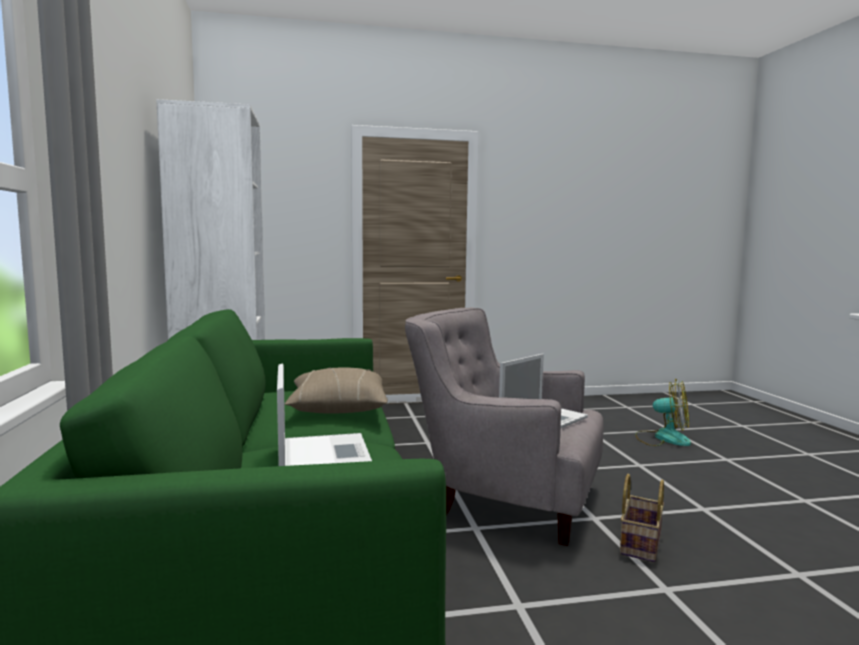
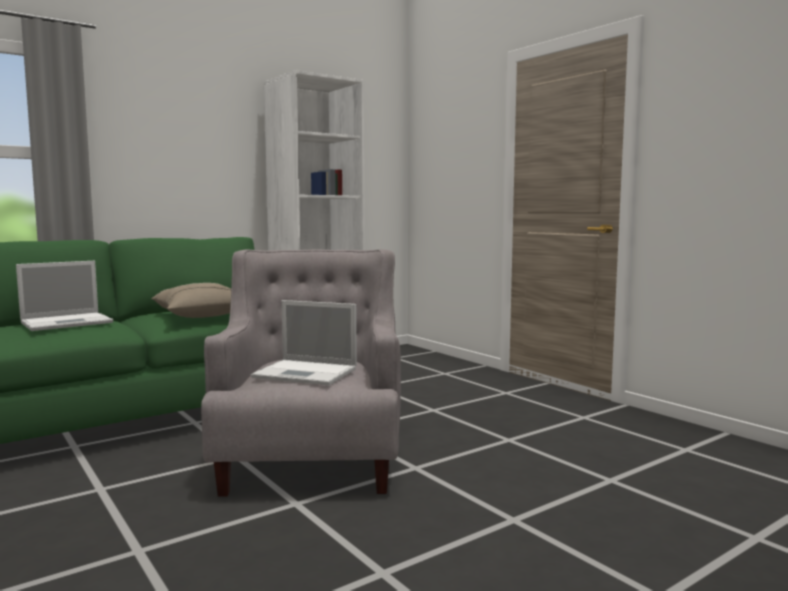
camera: 65 degrees right, 0 degrees up
(639, 543) = (242, 532): basket -> none
(663, 438) = (686, 533): fan -> none

